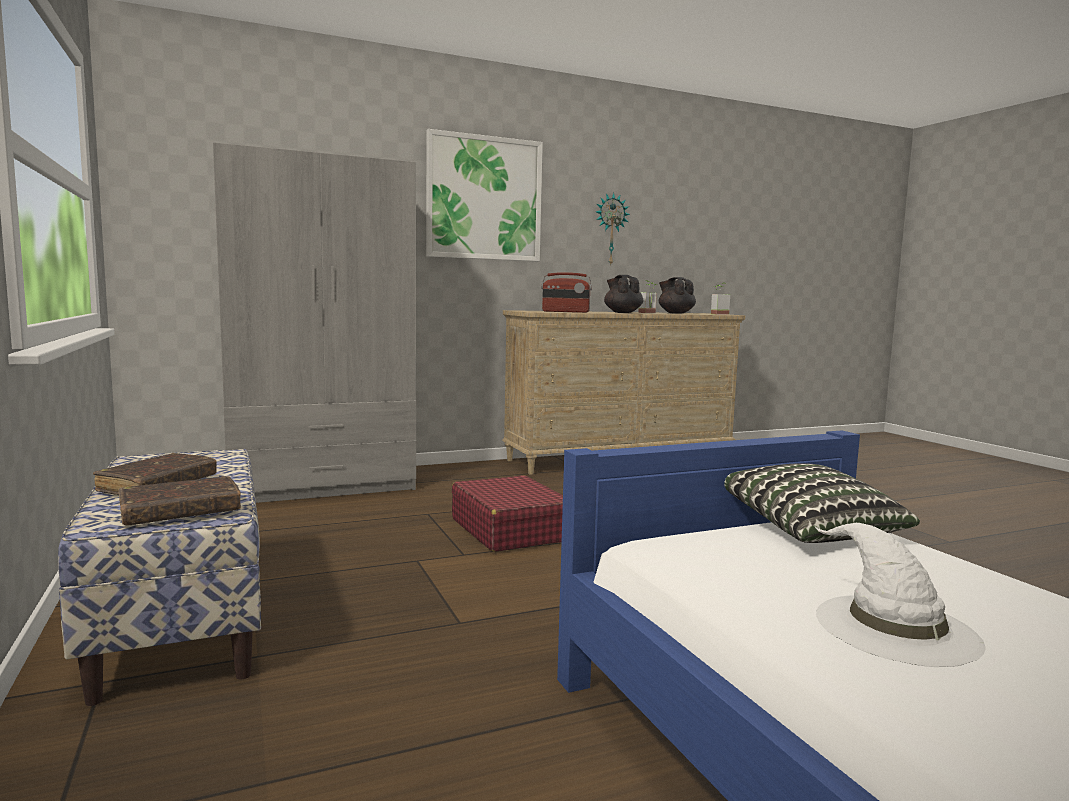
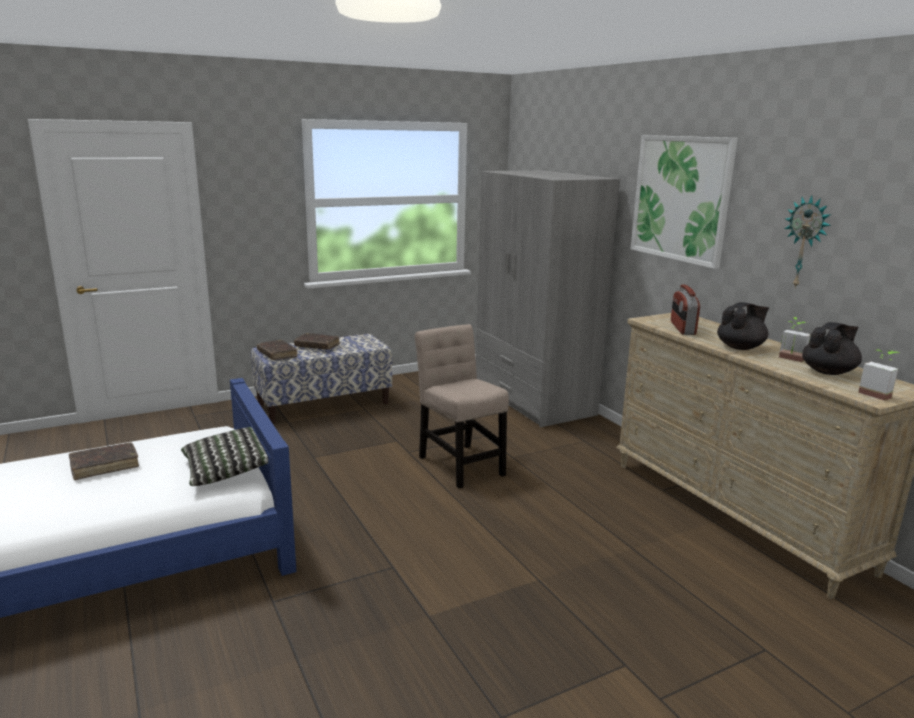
camera: 85 degrees right, 10 degrees up
(510, 530) = (459, 463): red suitcase -> beige chair
(893, 627) = (105, 466): white hat -> brown book

